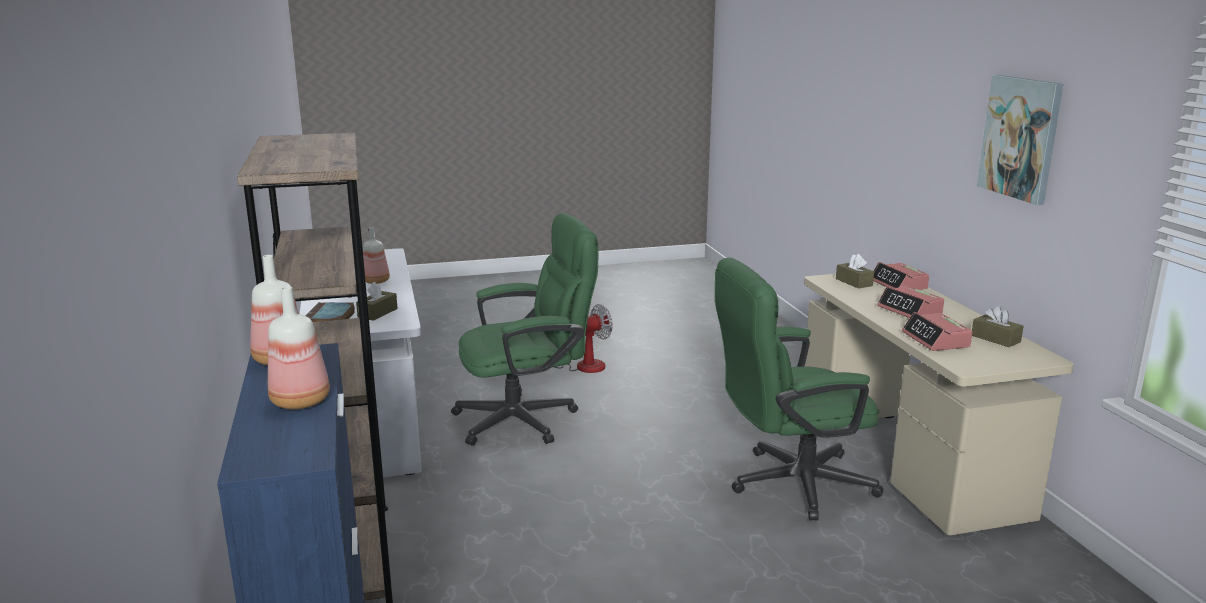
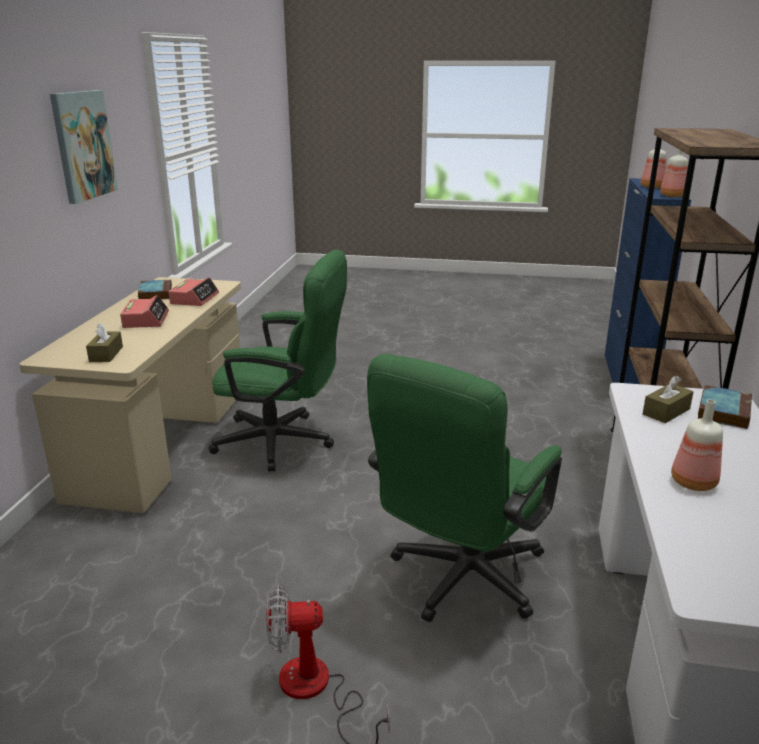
camera: 155 degrees left, 5 degrees up
(528, 419) = (460, 581): green office chair -> green office chair turned 60 degrees counterclockwise
(898, 284) = (77, 343): alarm clock -> none
(995, 339) = (155, 293): brown tissue box -> book

